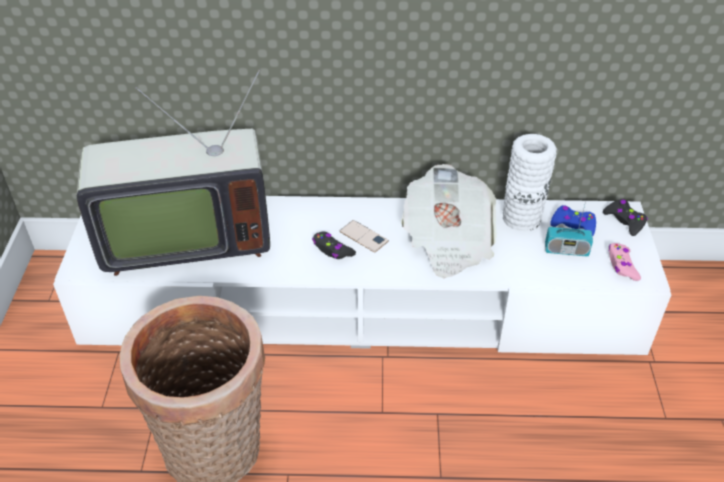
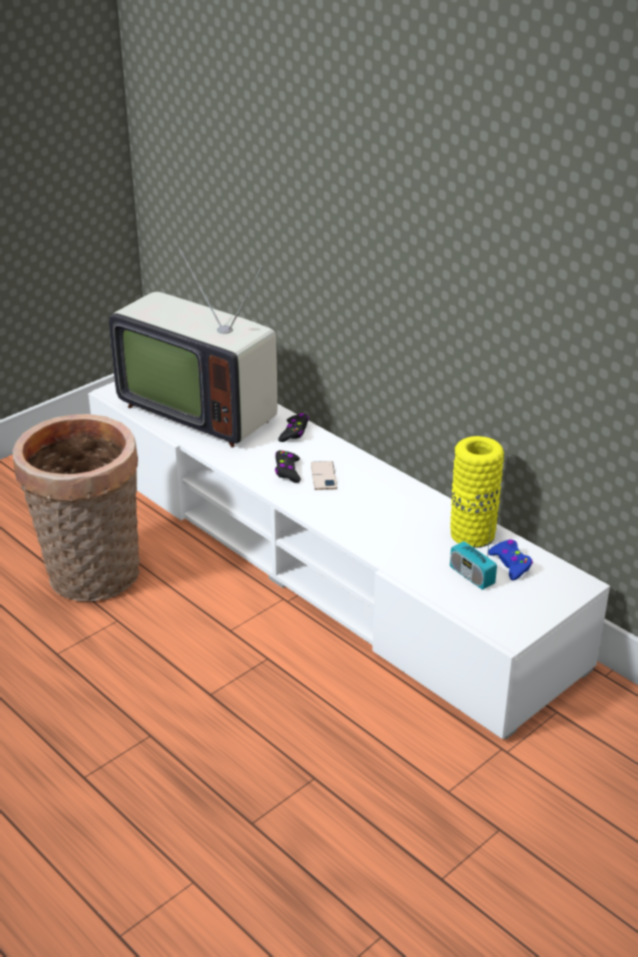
camera: 45 degrees right, 10 degrees down
(448, 241) = (382, 515): newspaper -> none
(521, 218) = (472, 535): white vase -> yellow vase
(622, 265) = (502, 613): pink game controller -> none
(624, 220) = (566, 588): black game controller -> black game controller (294, 432)

